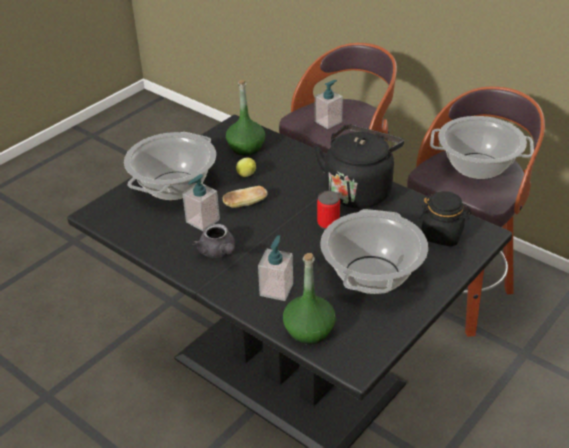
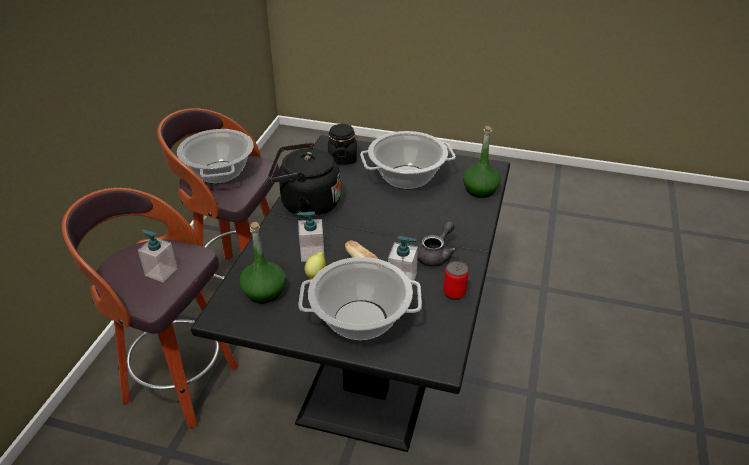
camera: 115 degrees left, 0 degrees up
(276, 289) = (454, 213): soap dispenser -> soap dispenser (312, 253)
(328, 223) = (360, 209): can -> can (454, 292)

